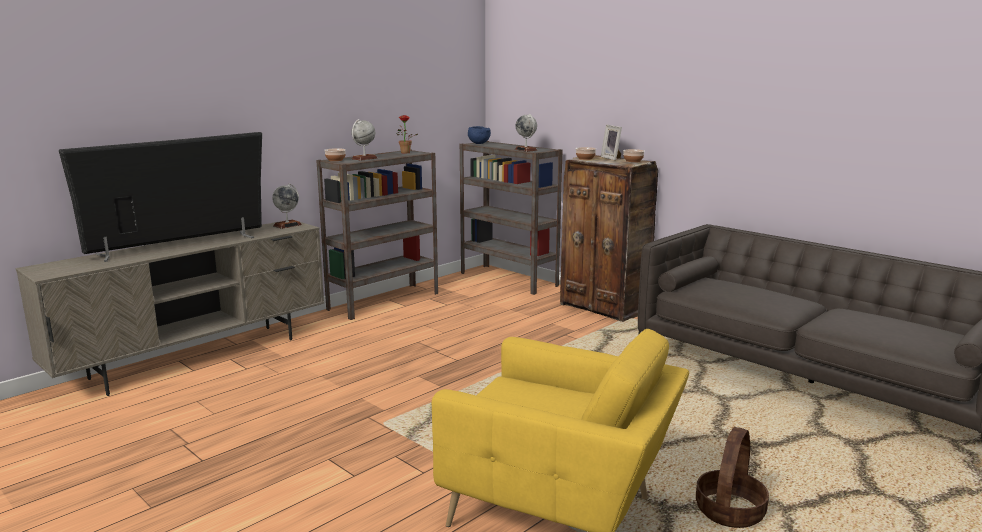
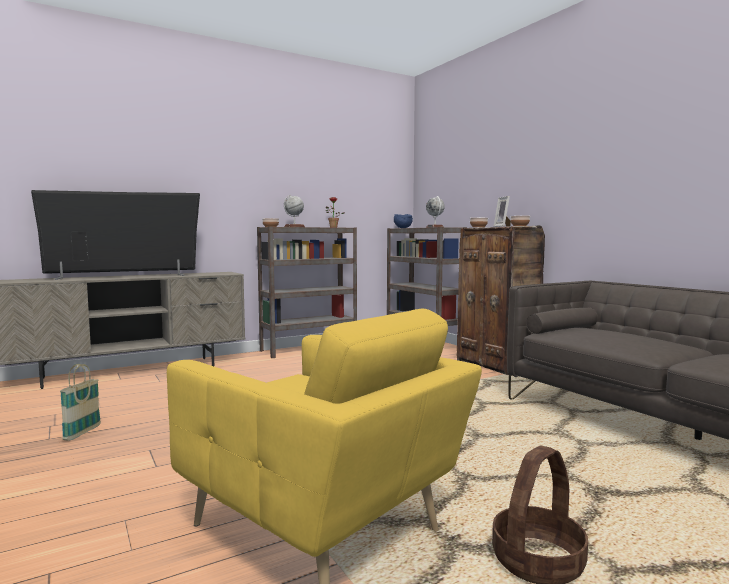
camera: 15 degrees right, 10 degrees down
(232, 448) = (82, 433): none -> basket
(287, 225) = (222, 273): globe -> none

